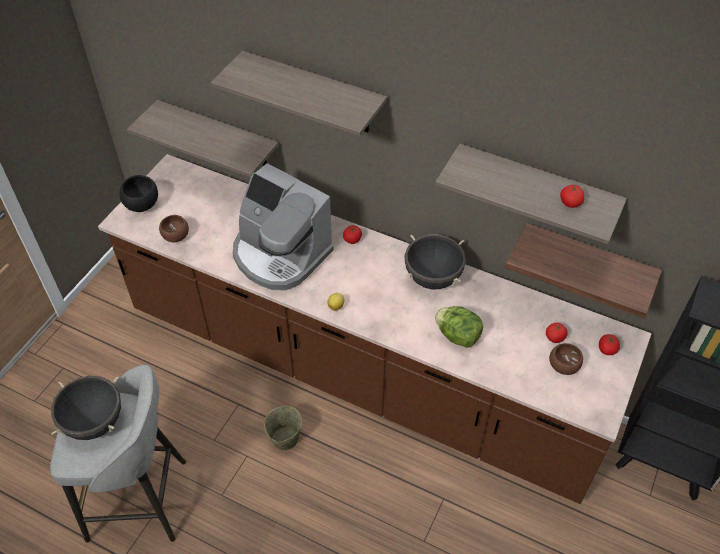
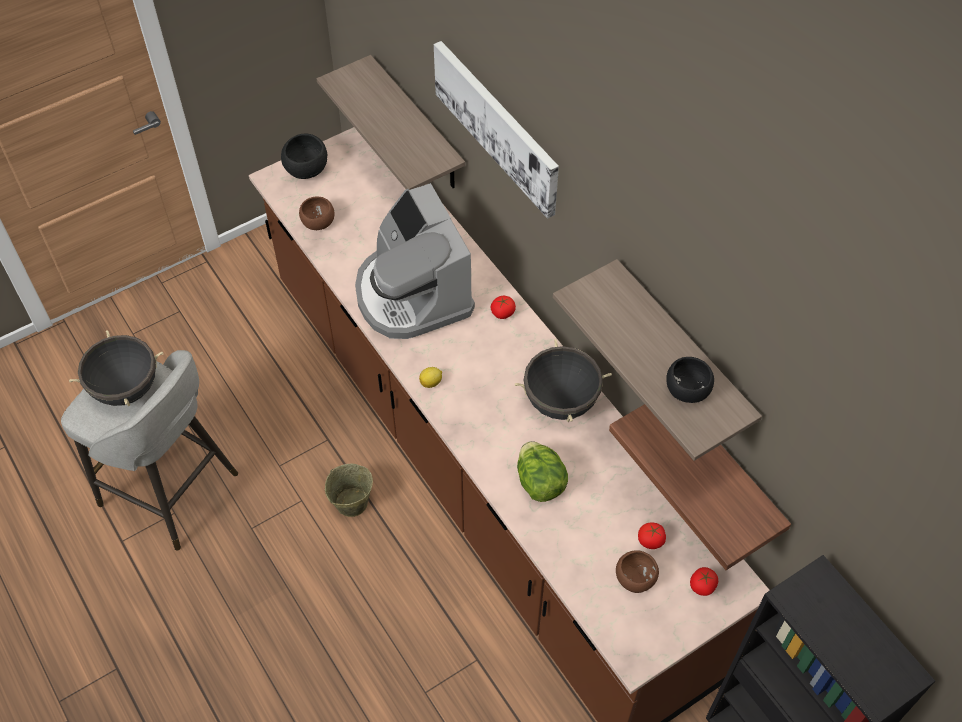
camera: 30 degrees right, 5 degrees up
(313, 93) = (497, 126): shelf -> picture
(570, 203) = (686, 391): tomato -> black bowl

